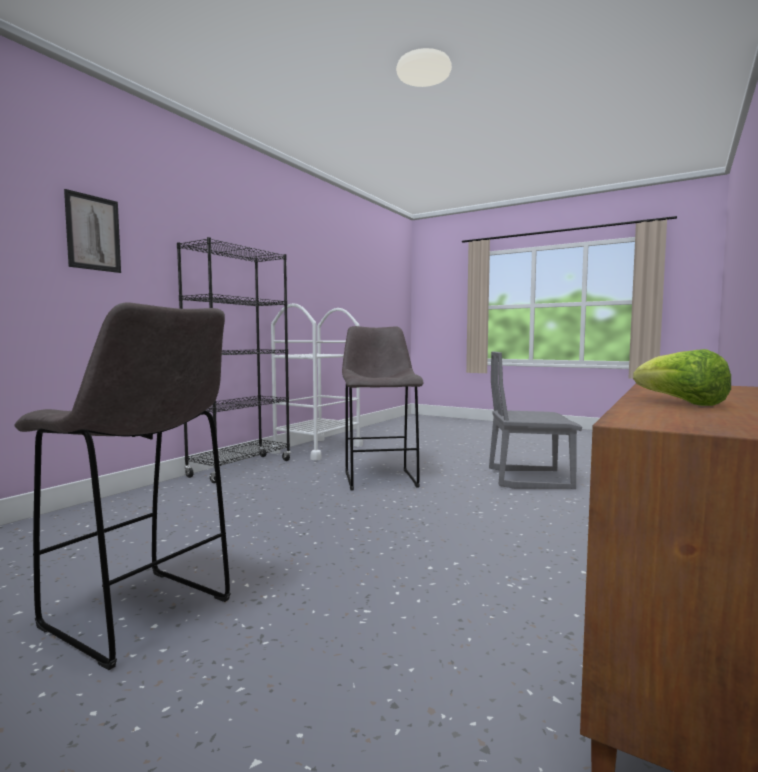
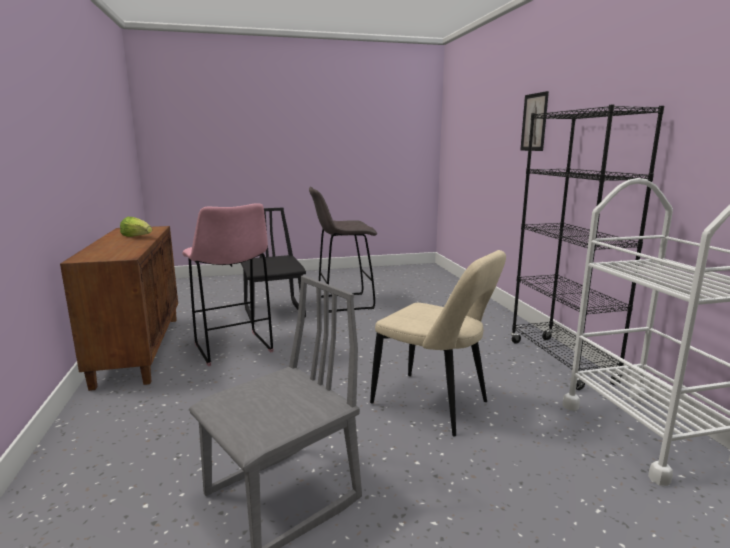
camera: 135 degrees right, 10 degrees up
(297, 661) = (275, 312): none -> black chair
(380, 479) = (434, 405): grey stool -> beige chair
(485, 585) = (234, 349): none -> pink stool

